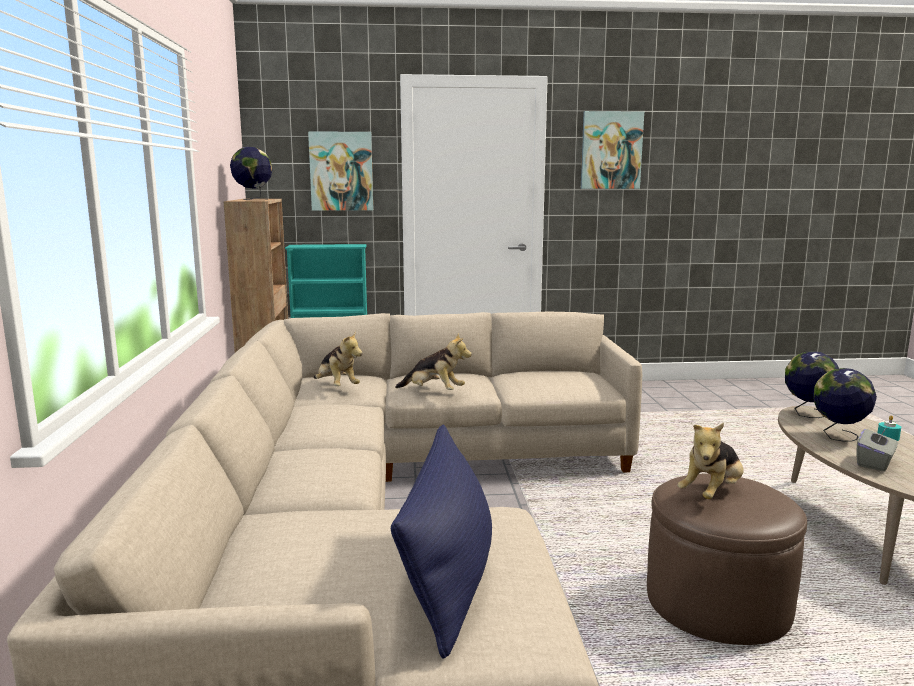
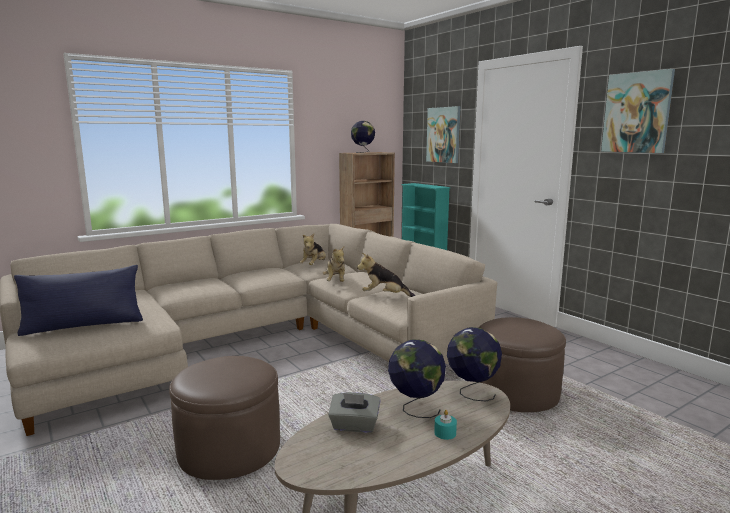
camera: 60 degrees right, 0 degrees up
(665, 436) = (516, 392): none -> brown ottoman
(712, 493) = (226, 367): plush toy -> plush toy (384, 296)

